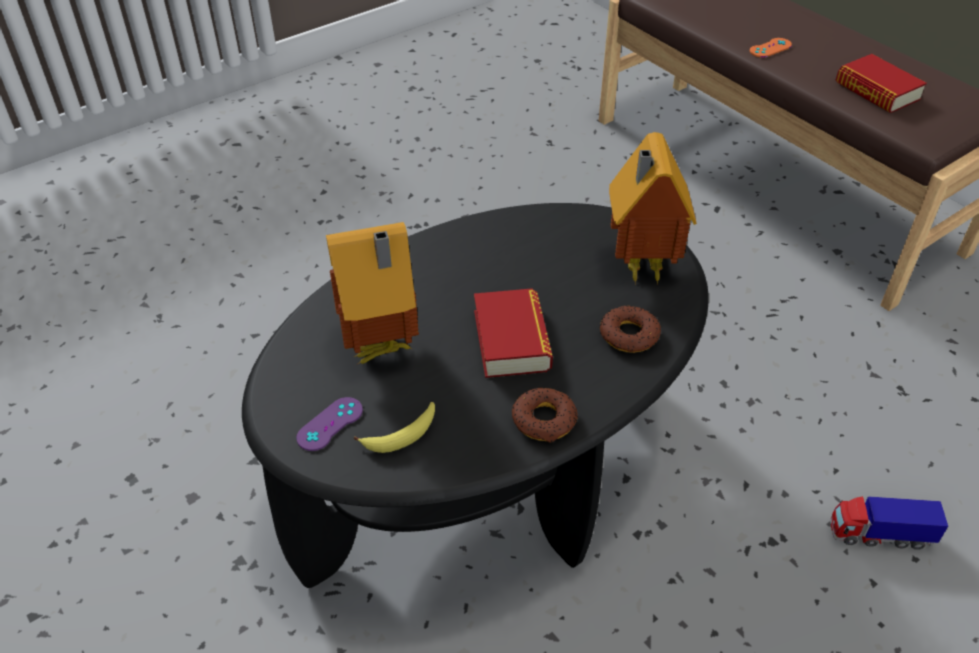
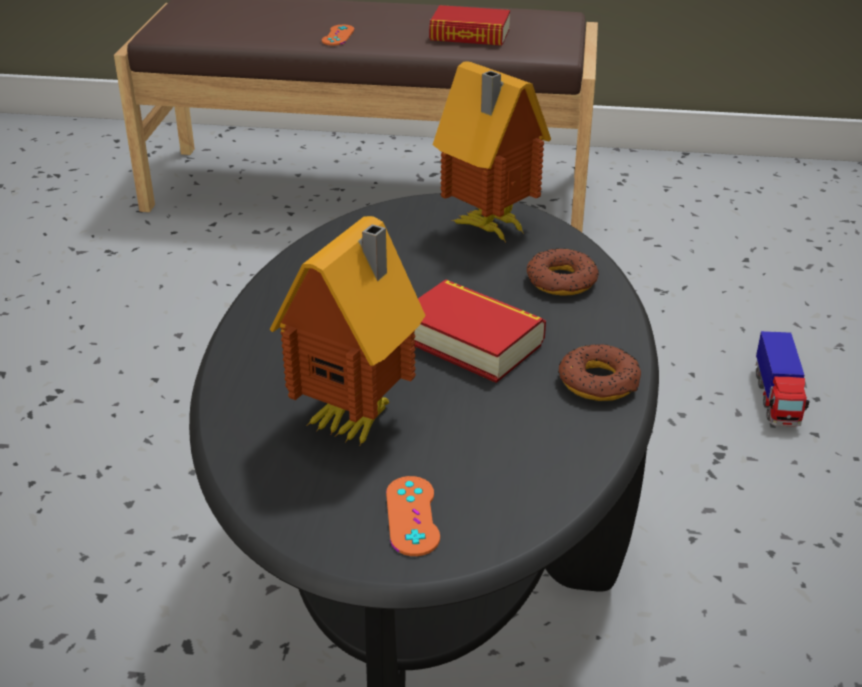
camera: 45 degrees left, 10 degrees down
(330, 424) = (412, 516): purple game controller -> orange game controller
(402, 435) = (497, 475): banana -> none
(879, 535) = (776, 399): toy truck -> toy truck turned 45 degrees counterclockwise

